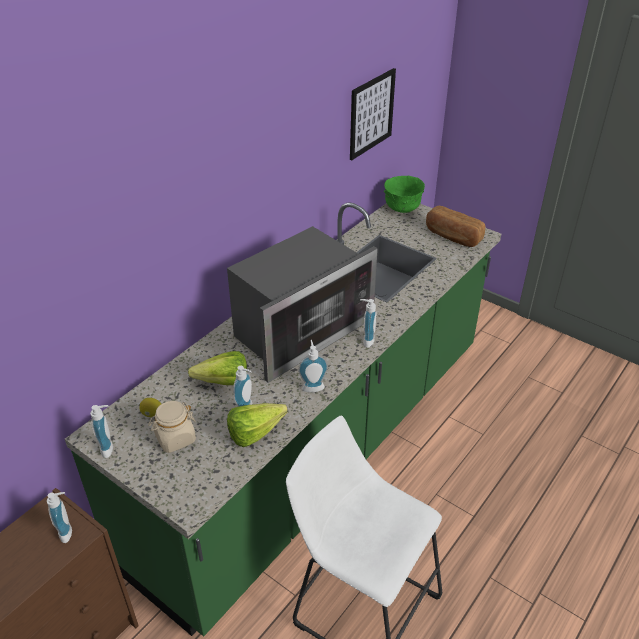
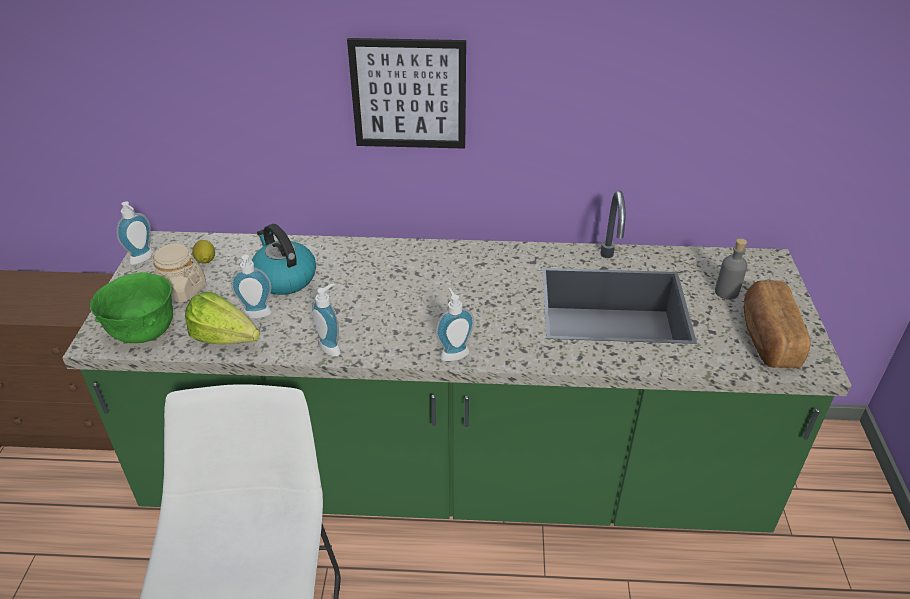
camera: 55 degrees right, 0 degrees up
(68, 531) = (81, 306): soap dispenser -> none
(219, 382) = (284, 278): lettuce -> kettle
(299, 331) = (417, 293): microwave -> none
(371, 113) = (750, 90): picture -> picture (409, 94)
(402, 209) = (761, 267): green bowl -> green bowl (144, 333)
(409, 229) = (726, 292): none -> grey bottle

